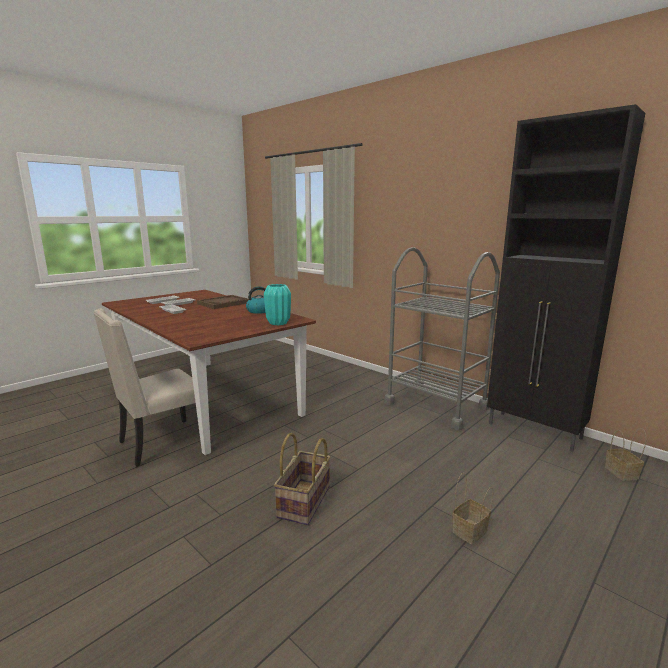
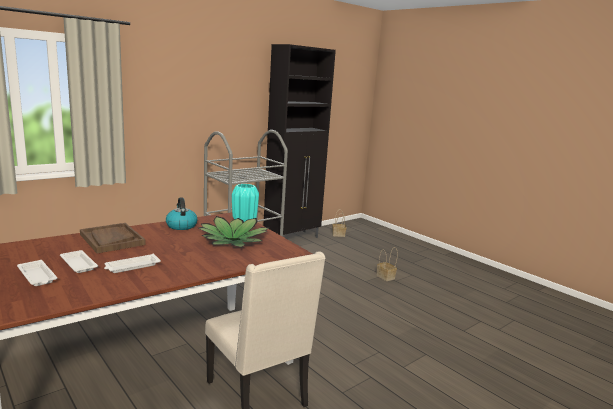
camera: 85 degrees left, 0 degrees up
(226, 324) = (233, 240): none -> potted plant
(305, 502) = (363, 318): basket -> none

